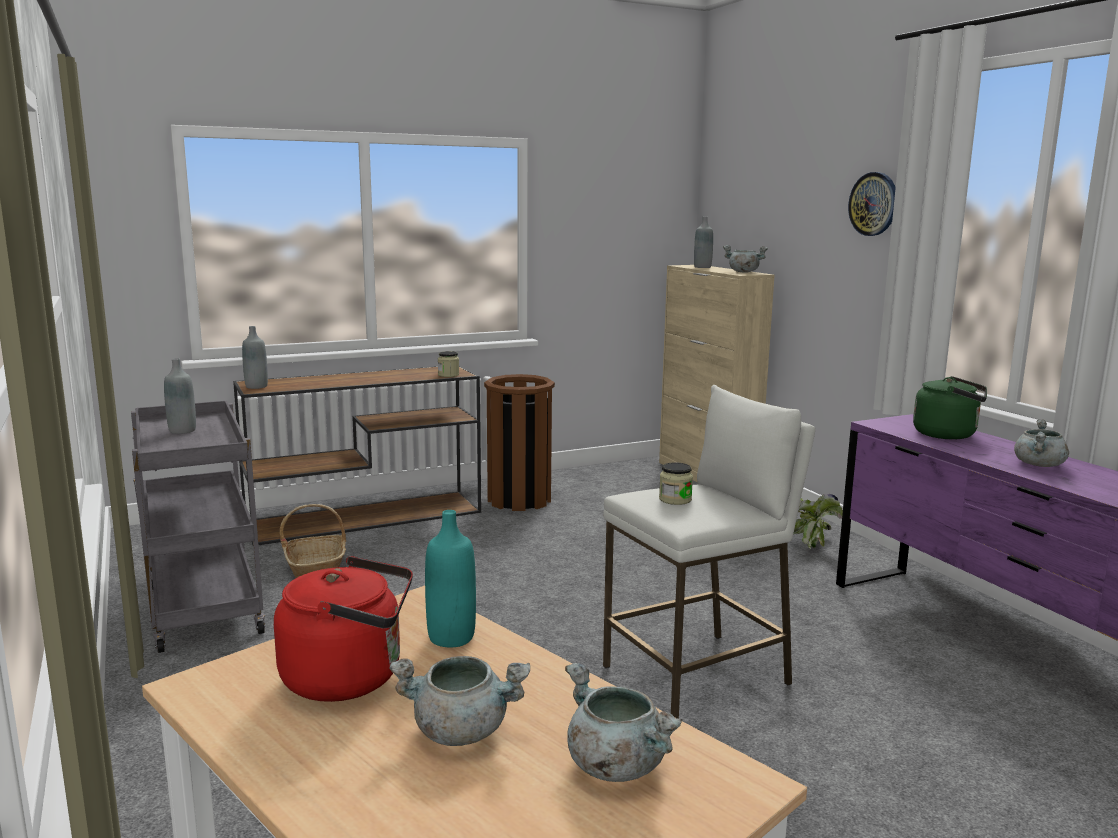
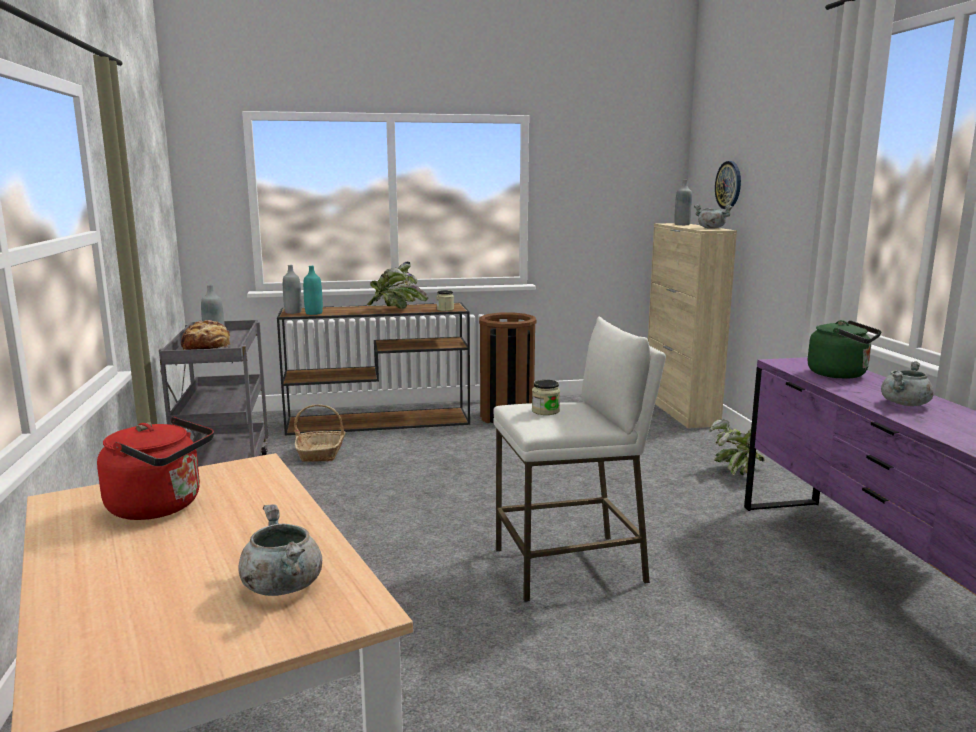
camera: 15 degrees right, 0 degrees up
(185, 444) = (207, 348): none -> bread
(388, 377) = (396, 309): none -> potted plant
(451, 637) = (257, 488): turquoise bottle -> turquoise bottle (314, 313)
(461, 731) = (199, 549): grey cooking pot -> none
(874, 204) = (813, 163): wall clock -> wall clock (729, 185)

